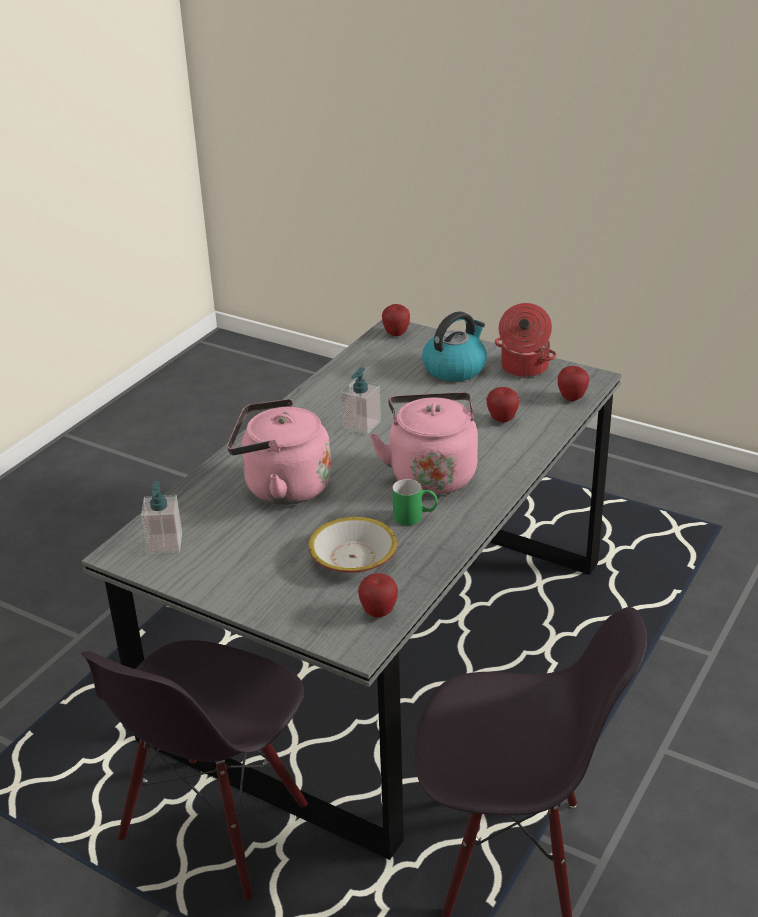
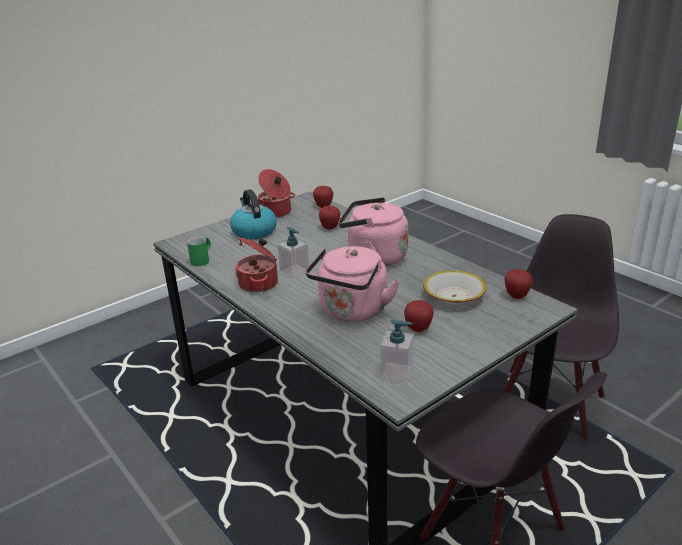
camera: 70 degrees left, 5 degrees down
(320, 410) = (259, 283): none -> cooking pot
(396, 334) = (184, 242): apple -> apple (418, 329)
(415, 517) = (419, 270): green mug -> green mug (202, 260)

